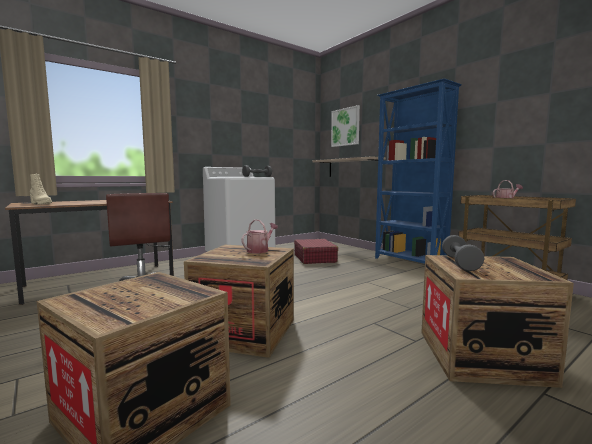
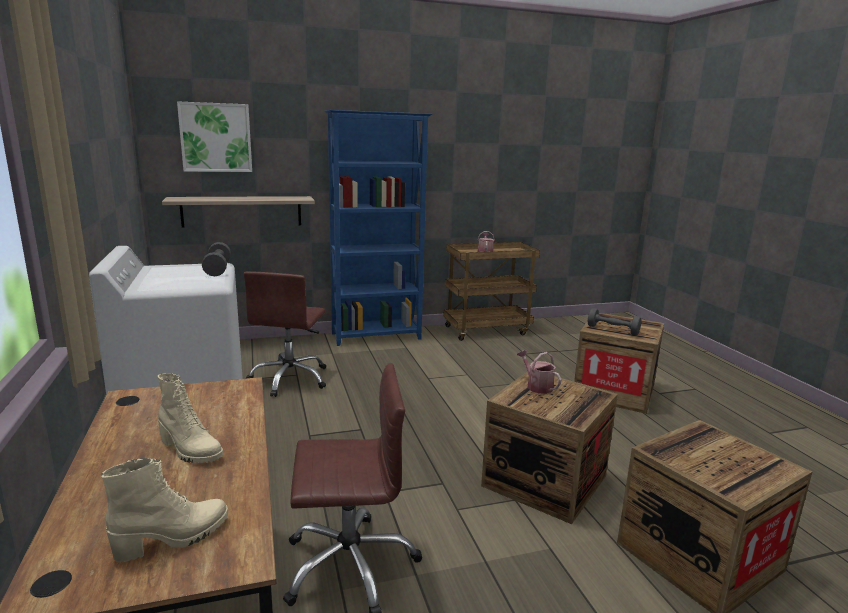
camera: 70 degrees left, 10 degrees up
(101, 201) = (190, 451): none -> beige boot
(315, 258) = (290, 379): red suitcase -> brown office chair

